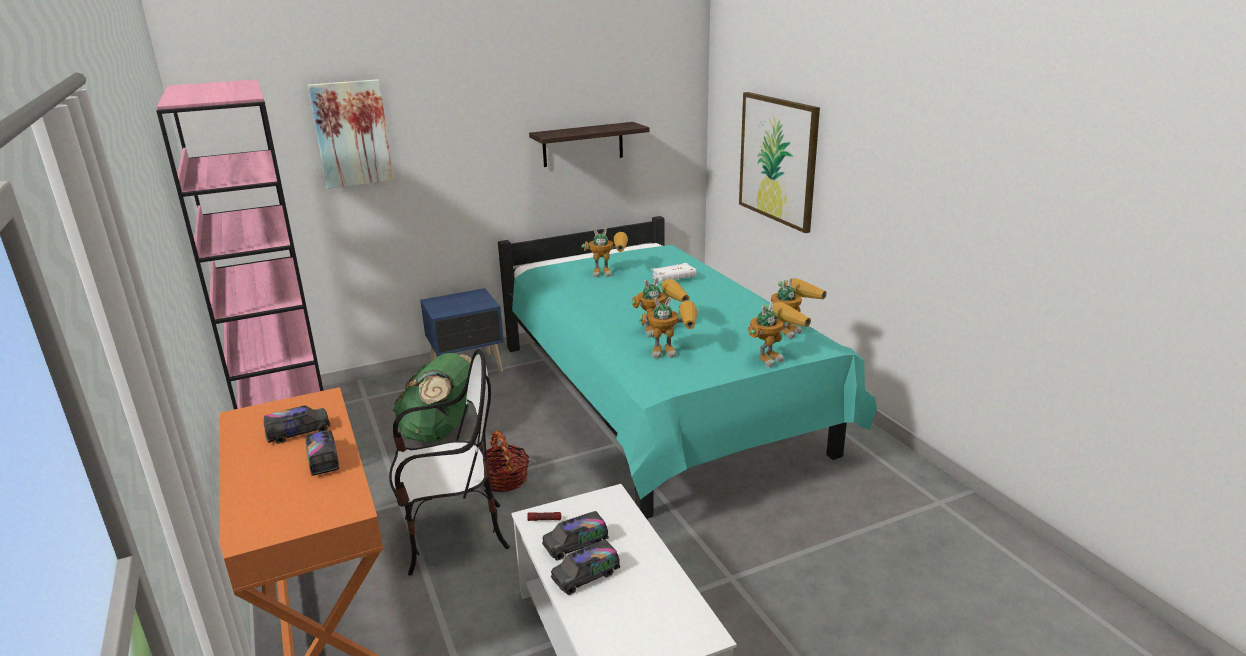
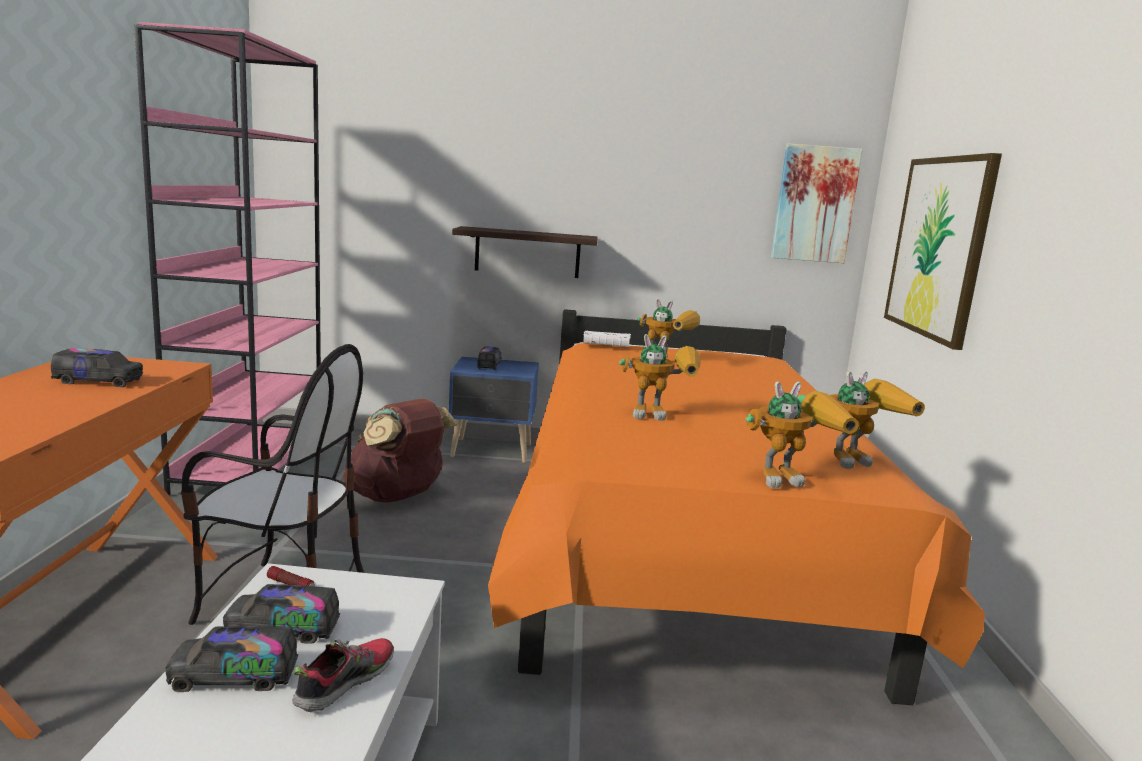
camera: 25 degrees right, 10 degrees down
(323, 459) = (67, 405): toy truck -> toy truck (489, 365)
(352, 133) = (421, 151): picture -> picture (814, 204)
(440, 432) = (397, 497): green backpack -> brown backpack
(504, 479) = (408, 563): basket -> none
(583, 144) = (691, 212): shelf -> shelf (527, 252)
(641, 555) = (344, 682): none -> shoe
(659, 402) = (680, 545): turquoise bed -> orange bed
(673, 278) = (742, 381): white book -> white book (606, 346)
(673, 351) = (646, 437): toy robot -> none

